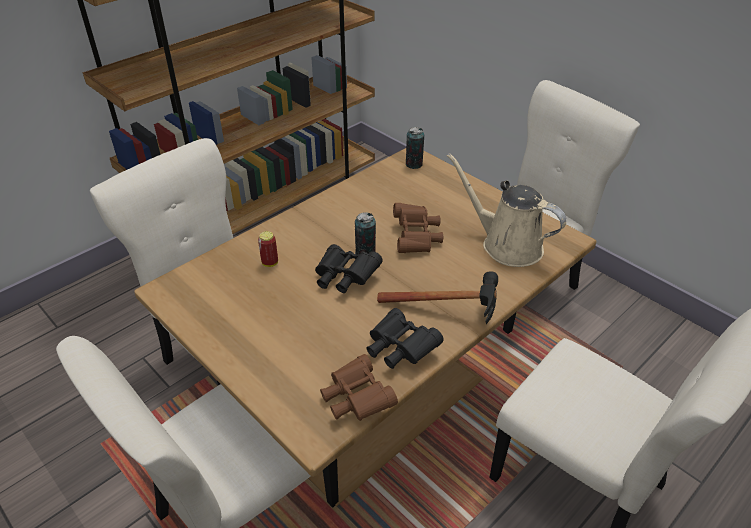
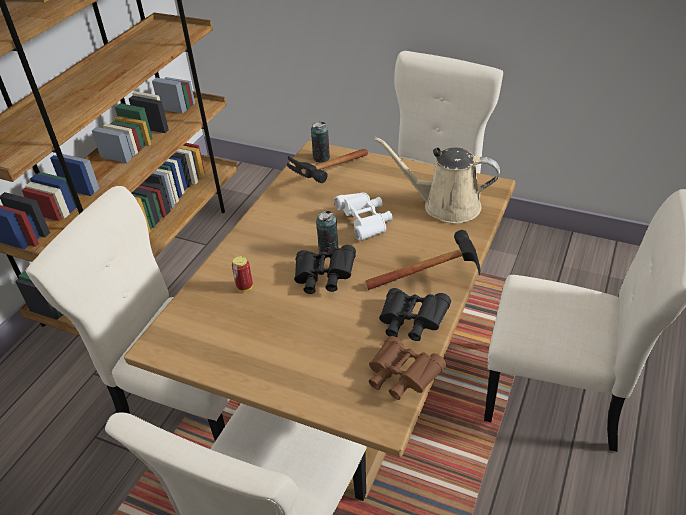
camera: 20 degrees left, 0 degrees up
(406, 187) = (327, 180): none -> hammer
(416, 238) = (365, 223): brown binoculars -> white binoculars

